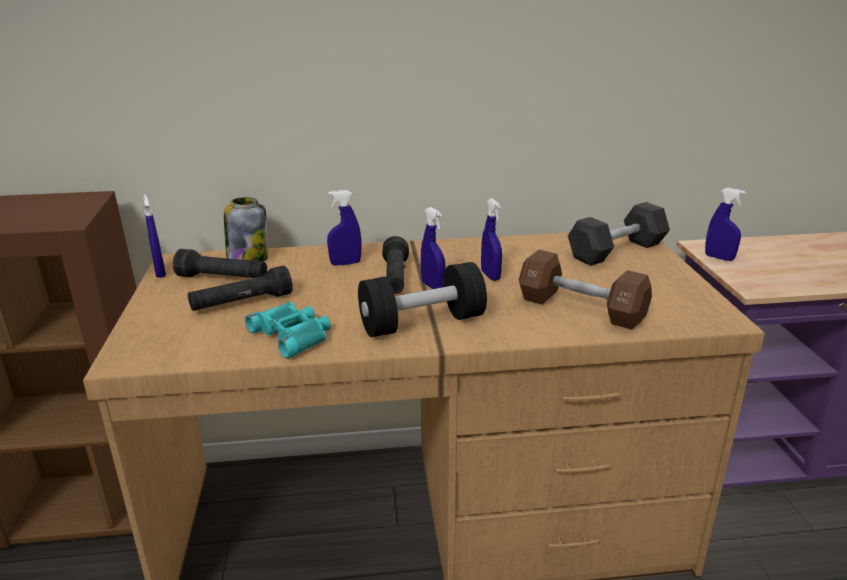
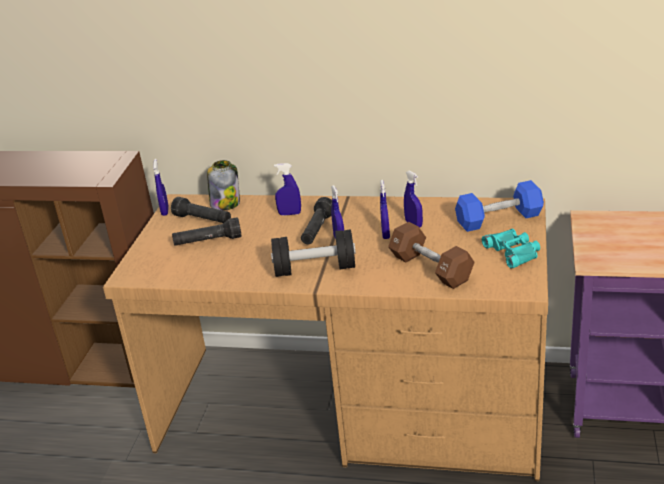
camera: 20 degrees right, 5 degrees up
(292, 335) = (229, 269): turquoise binoculars -> turquoise binoculars (513, 252)
(616, 251) = (499, 219): black dumbbell -> blue dumbbell
(719, 258) = (590, 230): blue spray bottle -> blue spray bottle (413, 224)

